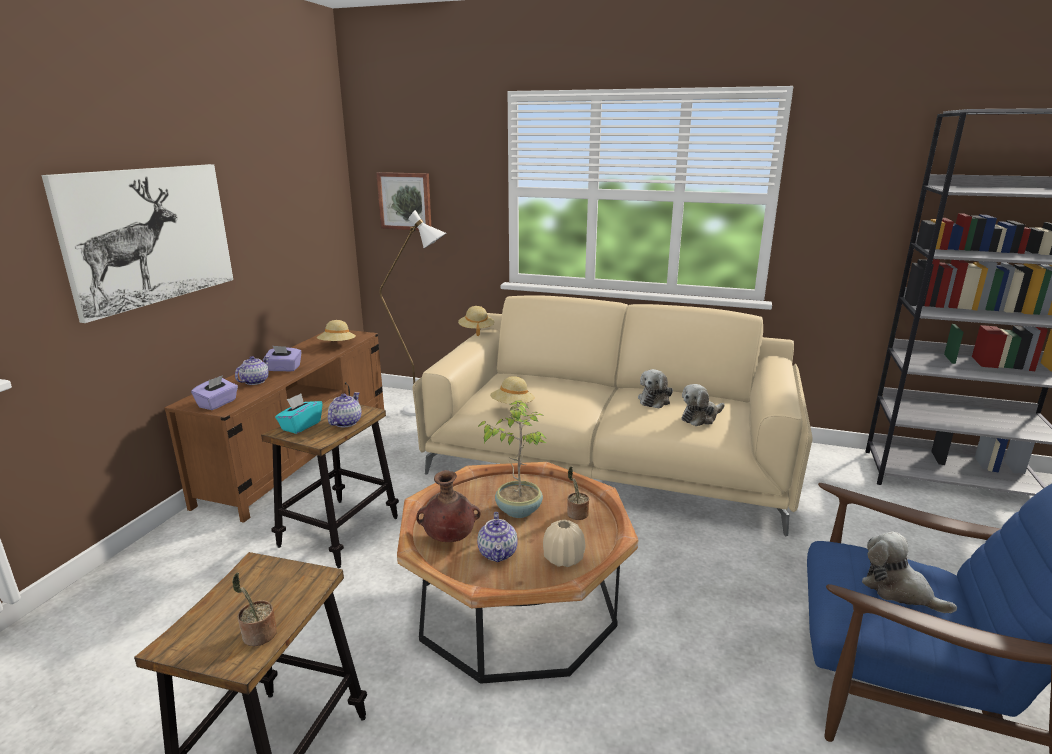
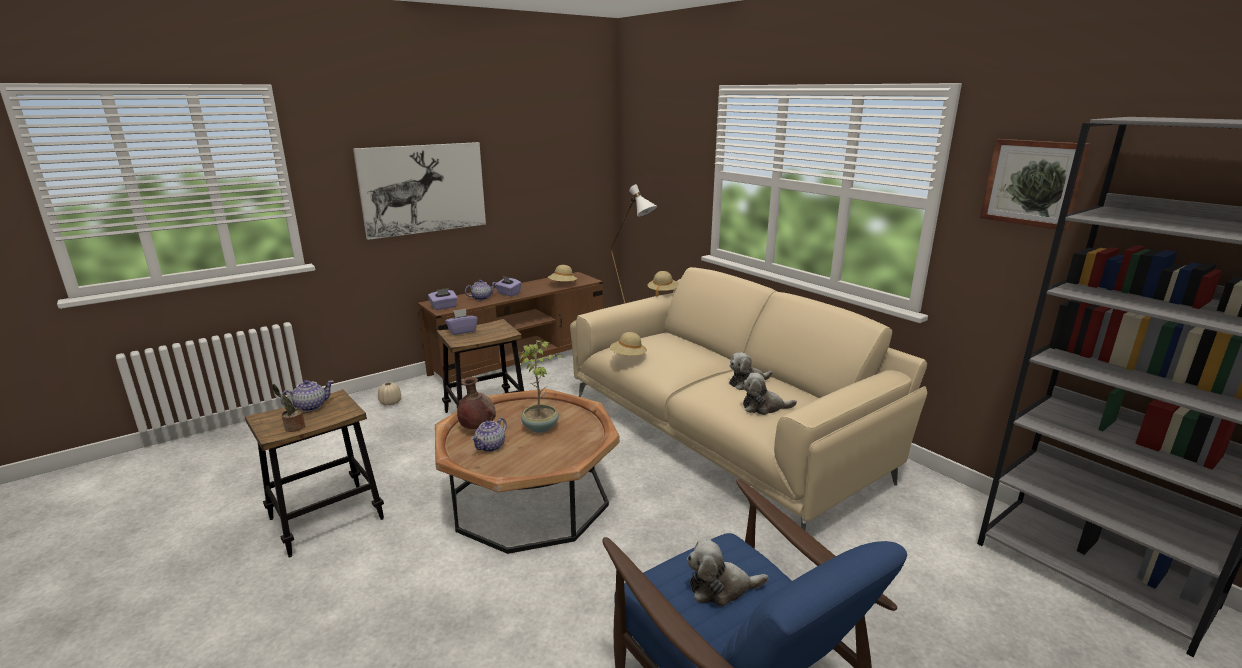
camera: 35 degrees right, 0 degrees up
(301, 426) = (462, 331): turquoise tissue box -> purple tissue box
(345, 422) = (488, 336): teapot -> teapot (311, 406)
(405, 201) = (648, 176): picture -> picture (1033, 183)
(563, 559) = (521, 465): beige vase -> beige vase (390, 403)
(576, 514) = (571, 443): potted plant -> none
(898, 590) = (721, 588): plush toy -> plush toy turned 90 degrees counterclockwise

